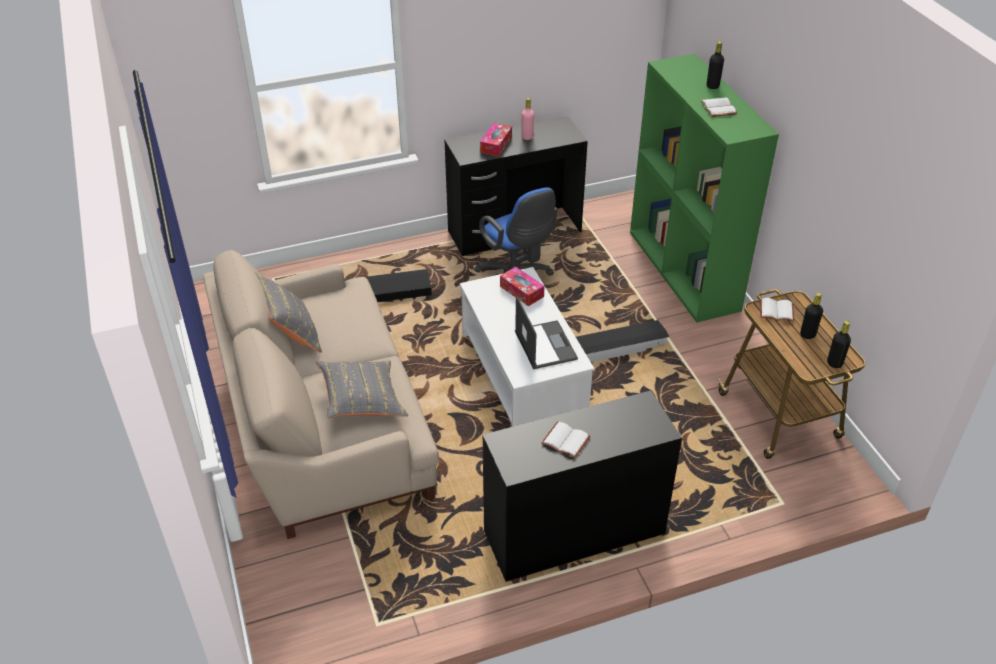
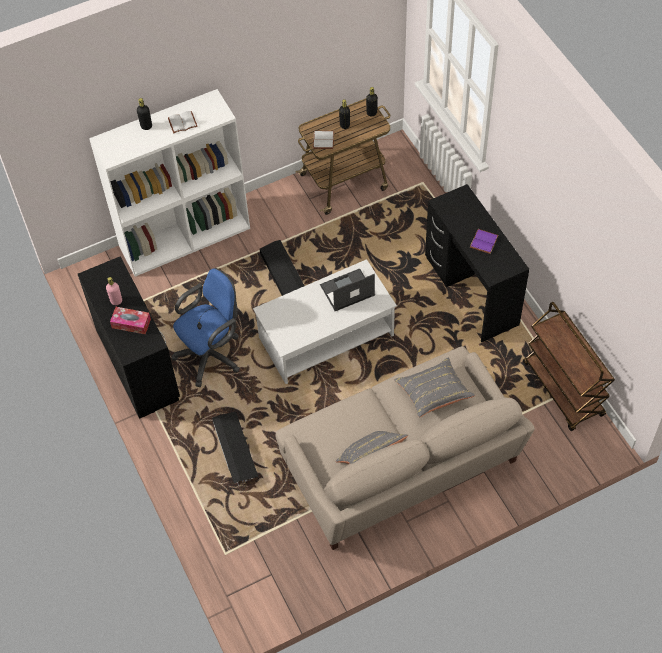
camera: 95 degrees left, 15 degrees up
(381, 618) = (563, 390): none -> brown cart
(521, 291) = (286, 312): tissue box -> none
(567, 440) = (483, 241): white book -> purple book
(684, 271) = (185, 236): green bookcase -> white bookcase

